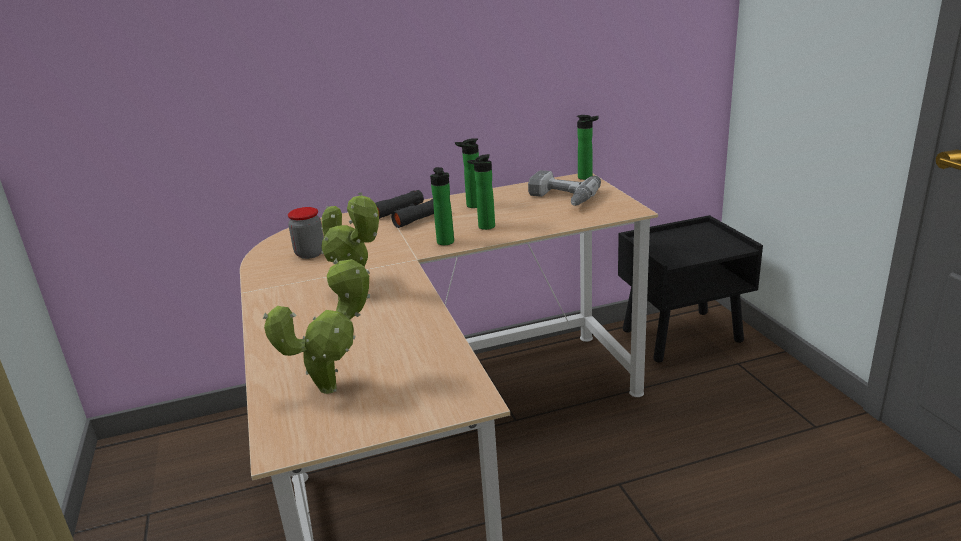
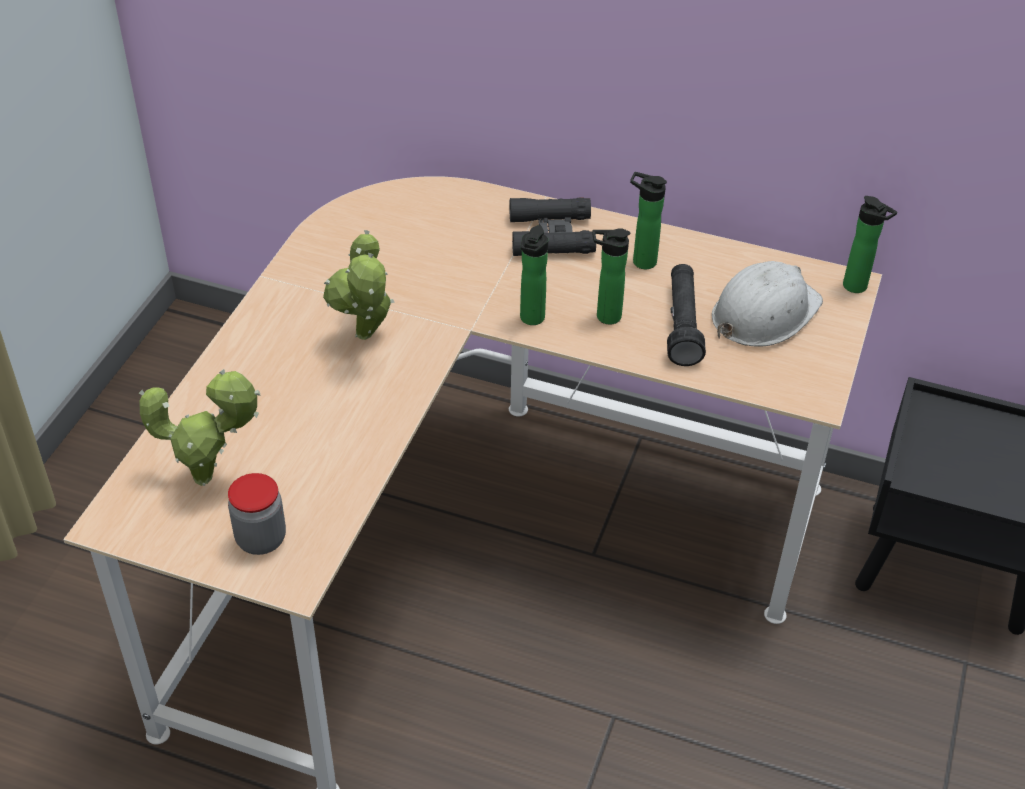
camera: 35 degrees right, 20 degrees up
(310, 254) = (379, 247): jar -> jar (261, 539)
(528, 215) = (682, 324): none -> black flashlight
(560, 198) = (763, 313): power drill -> white hard hat

